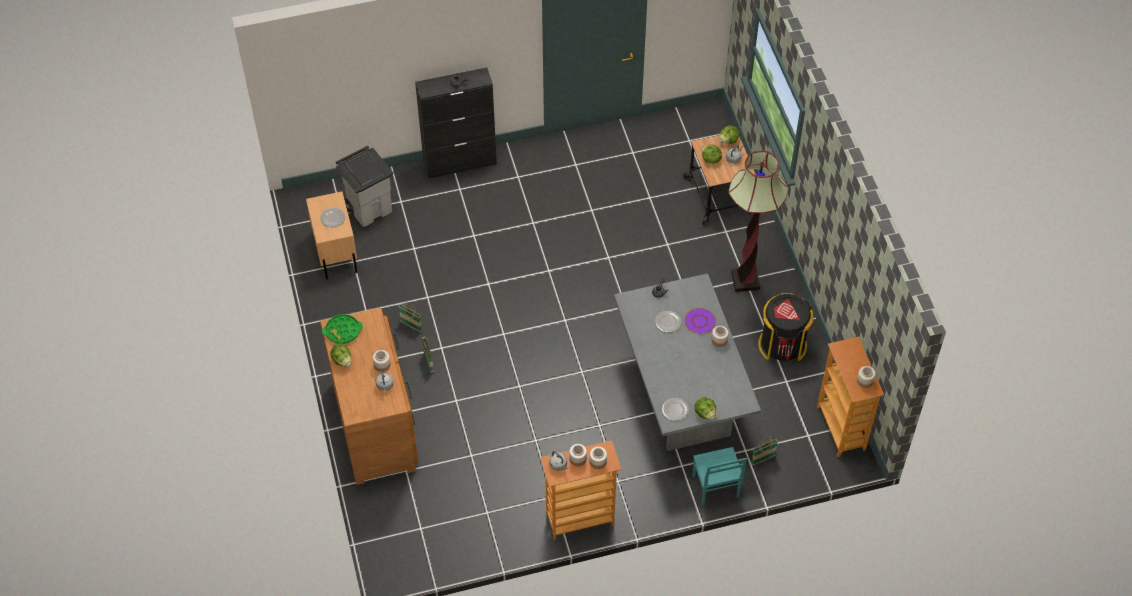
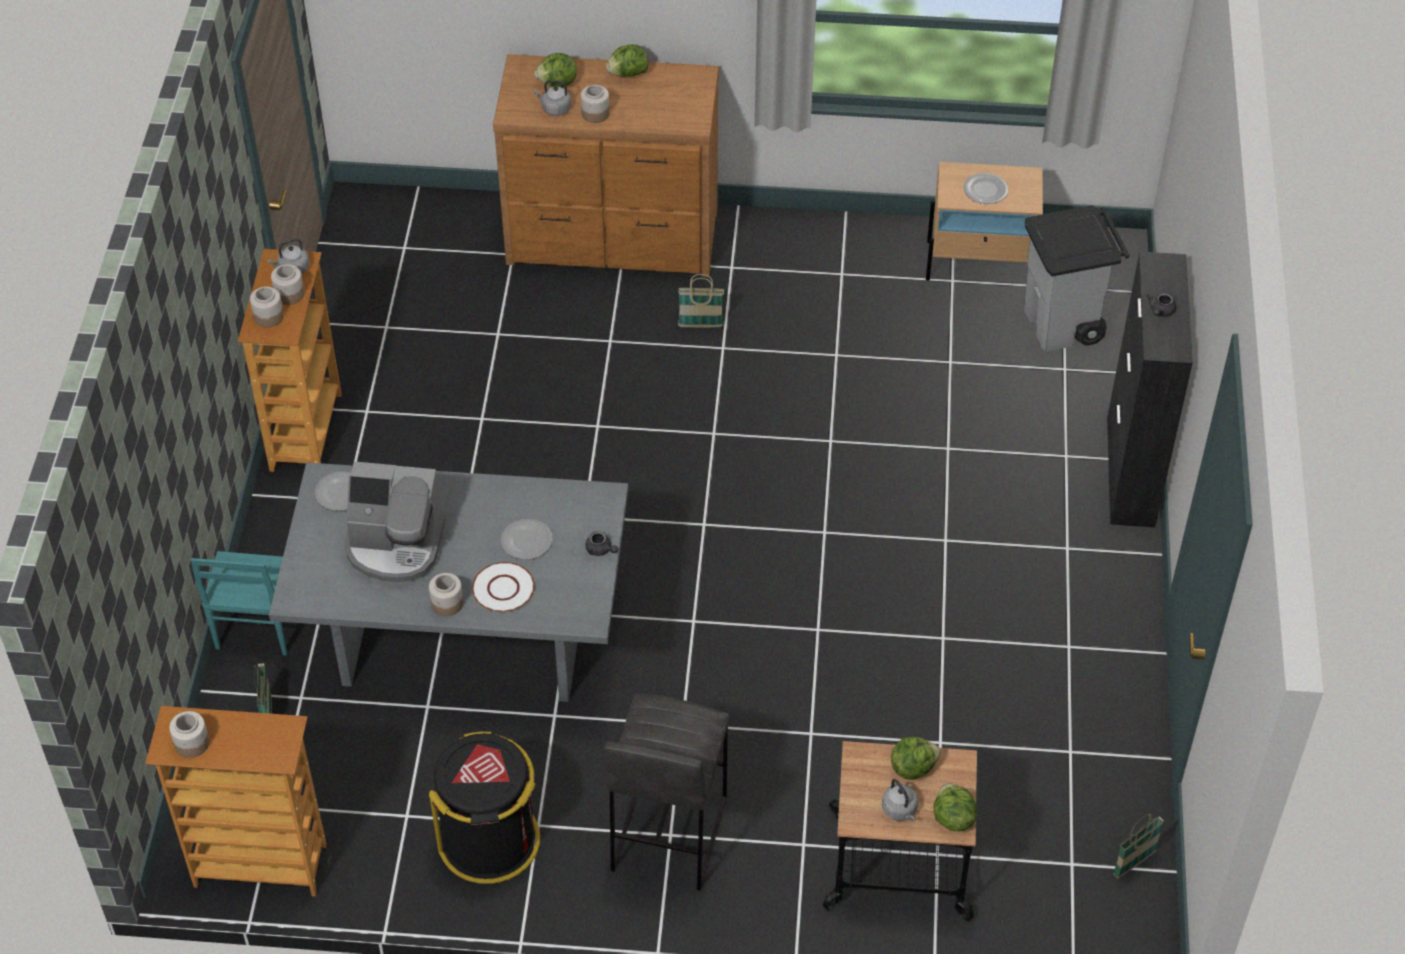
camera: 110 degrees right, 5 degrees down
(343, 331) = (684, 85): green tray -> none
(411, 326) = (784, 321): basket -> basket (1134, 863)
(696, 374) = (395, 546): none -> coffee machine
(700, 321) = (503, 589): purple plate -> white plate
(705, 413) = (309, 532): lettuce -> lettuce (558, 84)
(715, 487) = (256, 628): turquoise chair -> turquoise chair turned 90 degrees counterclockwise
(745, 280) = (667, 834): floor lamp -> grey stool

